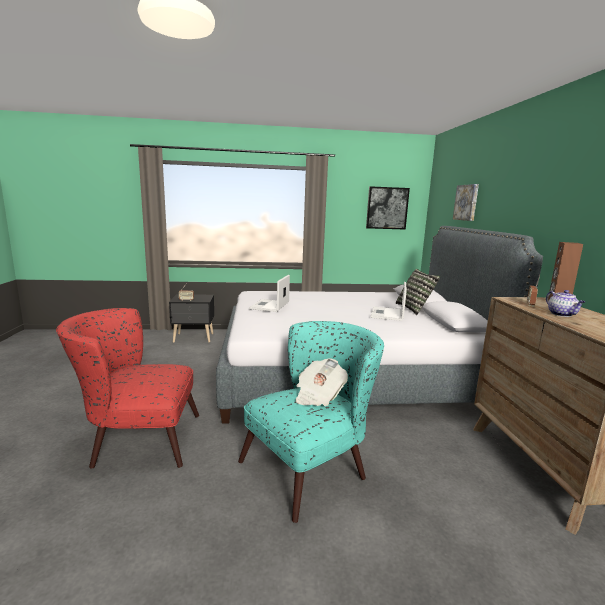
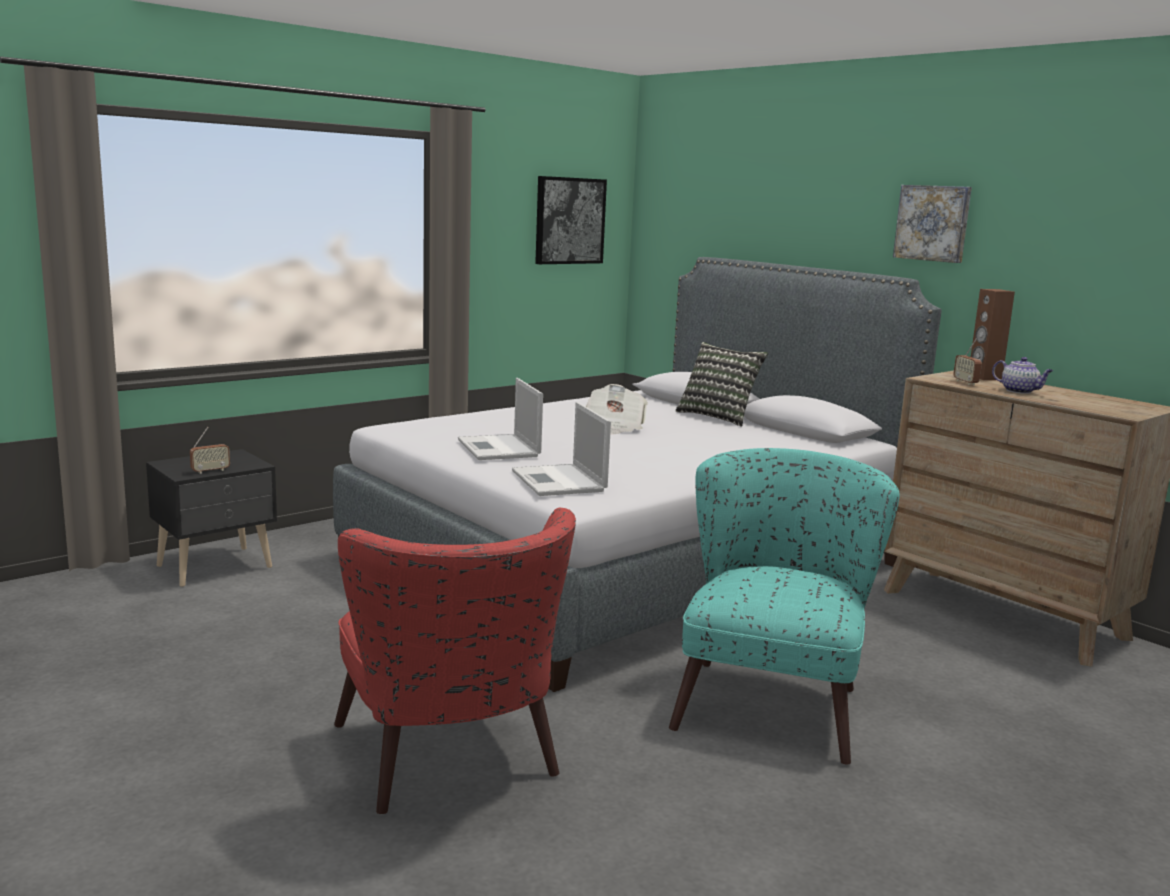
camera: 35 degrees left, 0 degrees up
(137, 439) = (452, 764): red armchair -> red armchair turned 75 degrees counterclockwise
(318, 395) = (789, 572): newspaper -> newspaper (615, 427)
(387, 314) = (703, 432): laptop -> laptop (559, 482)
(467, 202) = (749, 215): picture -> picture (933, 223)

